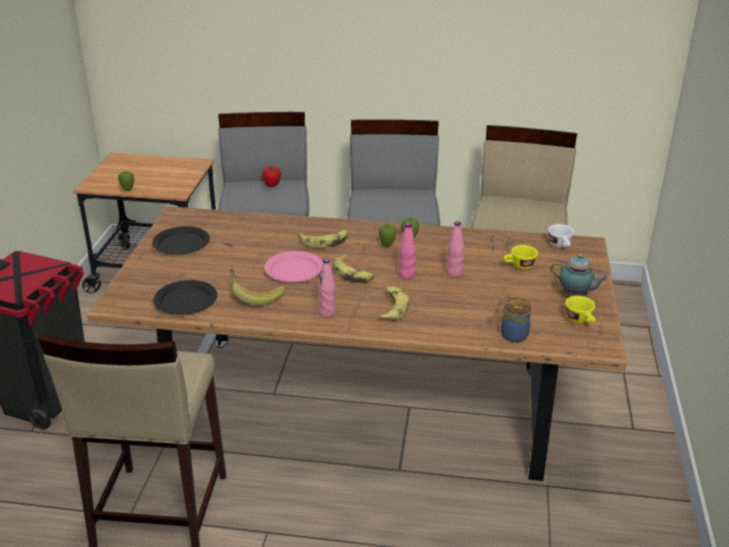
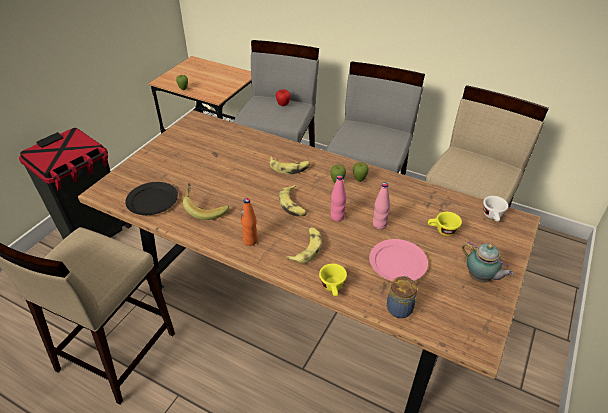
camera: 20 degrees right, 10 degrees up
(181, 243) = (182, 146): black plate -> none
(293, 269) = (249, 189): pink plate -> pink plate (397, 262)
(327, 313) = (250, 240): pink bottle -> orange bottle
(581, 321) = (472, 309): yellow cup -> yellow cup (333, 288)

